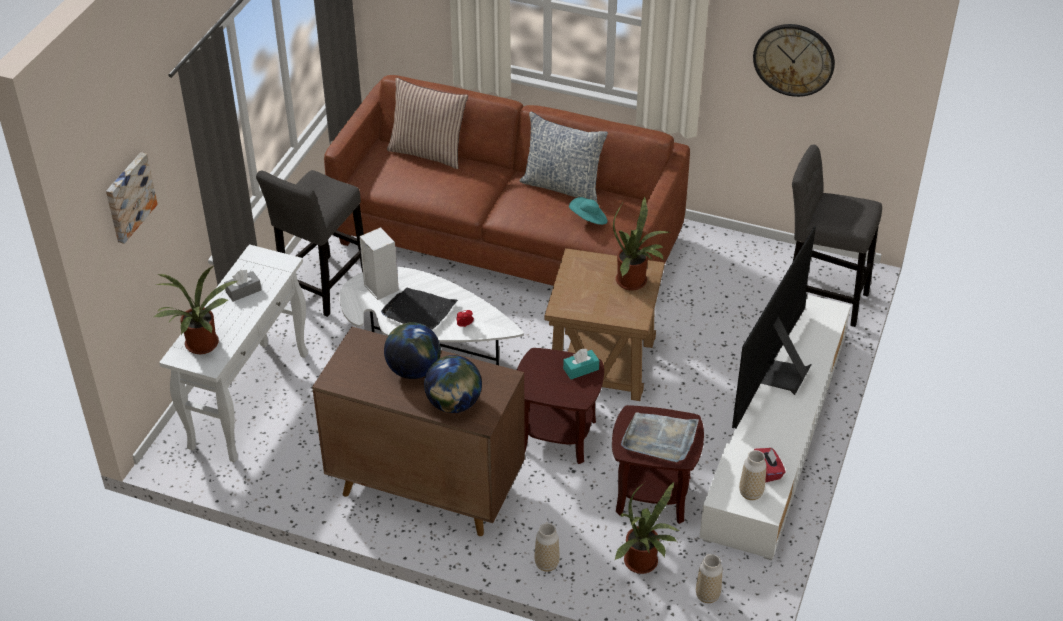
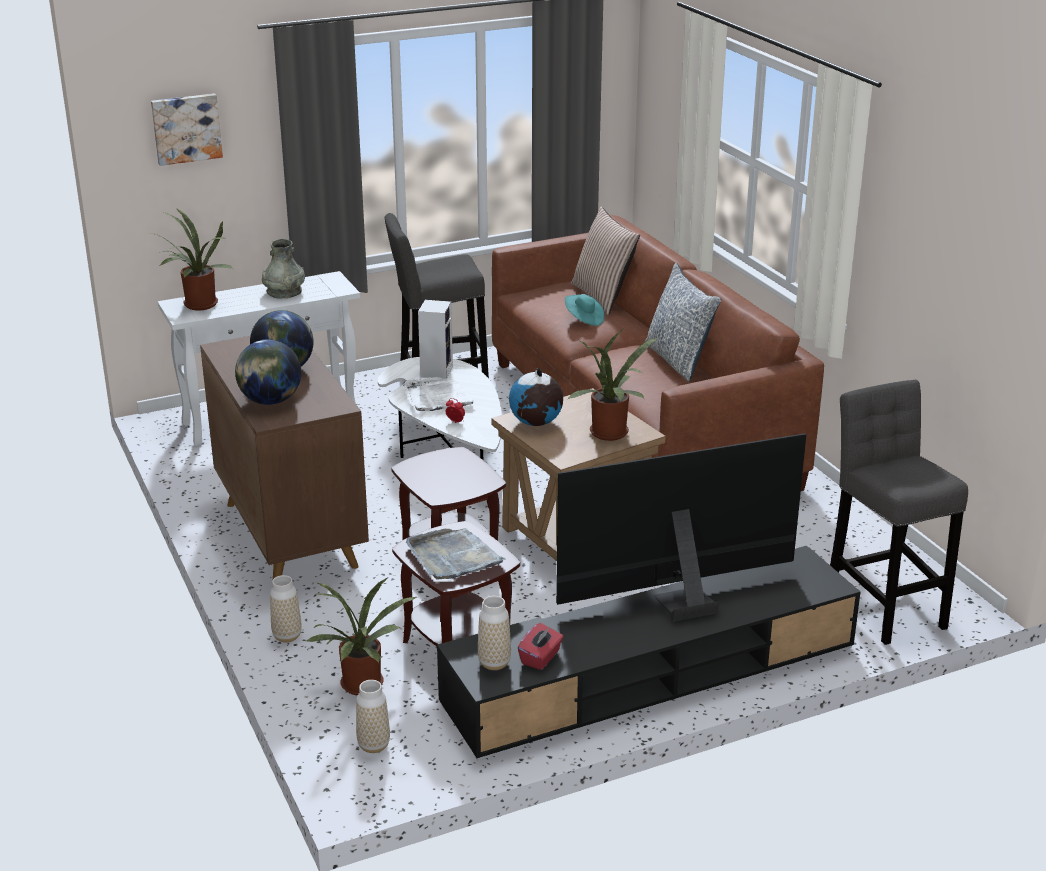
camera: 45 degrees right, 15 degrees down
(243, 291) = (284, 291): grey tissue box -> grey vase
(419, 312) = (437, 397): black tray -> white tray
(578, 301) = (536, 423): none -> globe
(581, 369) = (476, 479): turquoise tissue box -> none
(588, 219) = (660, 388): turquoise hat -> turquoise hat (584, 319)
(775, 435) = (650, 675): white tv stand -> black tv stand
(794, 59) = (941, 270): wall clock -> none

